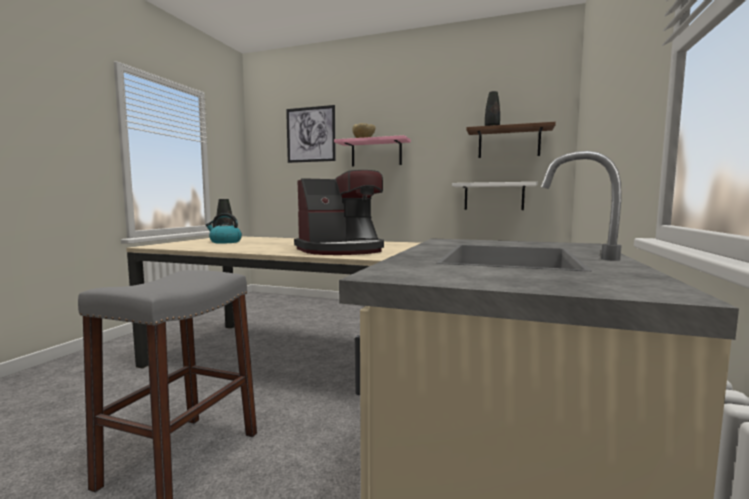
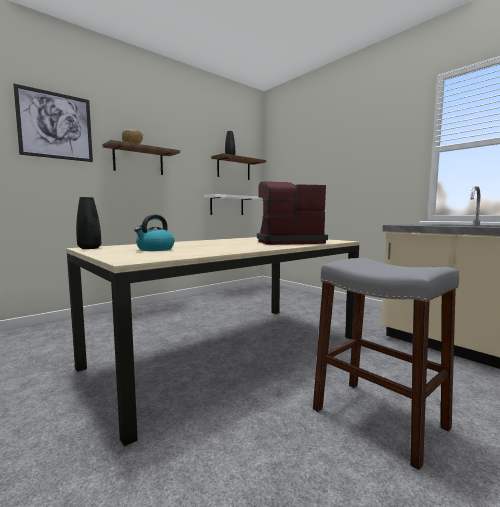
camera: 60 degrees left, 0 degrees up
(341, 250) = (288, 242): coffee machine -> coffee machine turned 105 degrees counterclockwise
(376, 153) = (138, 161): pink shelf -> brown shelf

